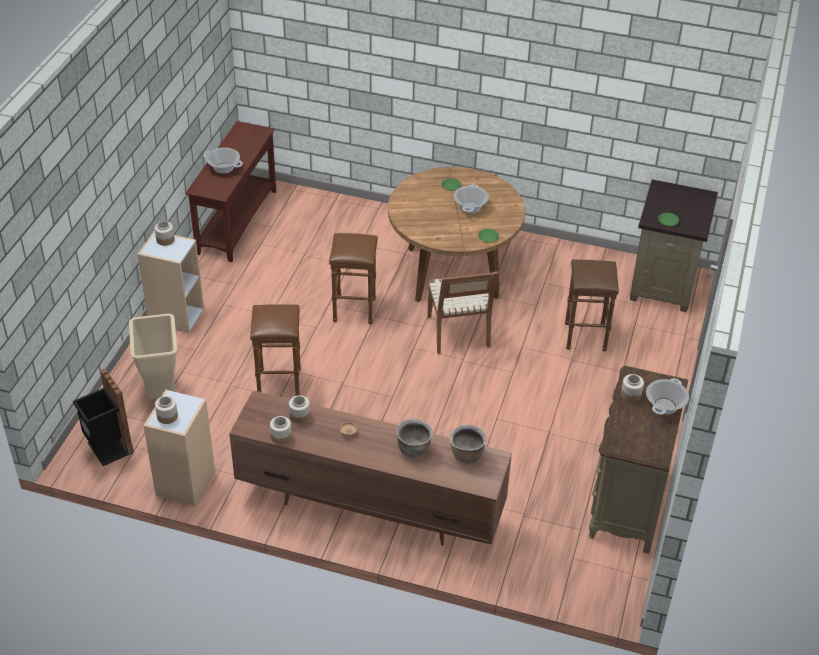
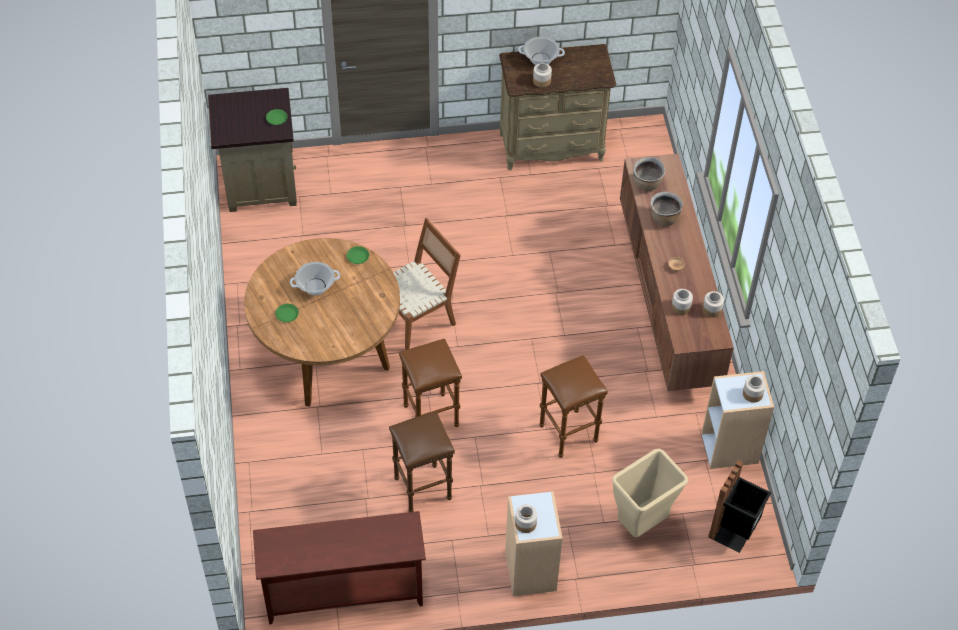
camera: 115 degrees left, 10 degrees up
(223, 168) = (360, 543): cooking pot -> none
(584, 336) = (367, 225): brown stool -> brown stool (422, 489)

